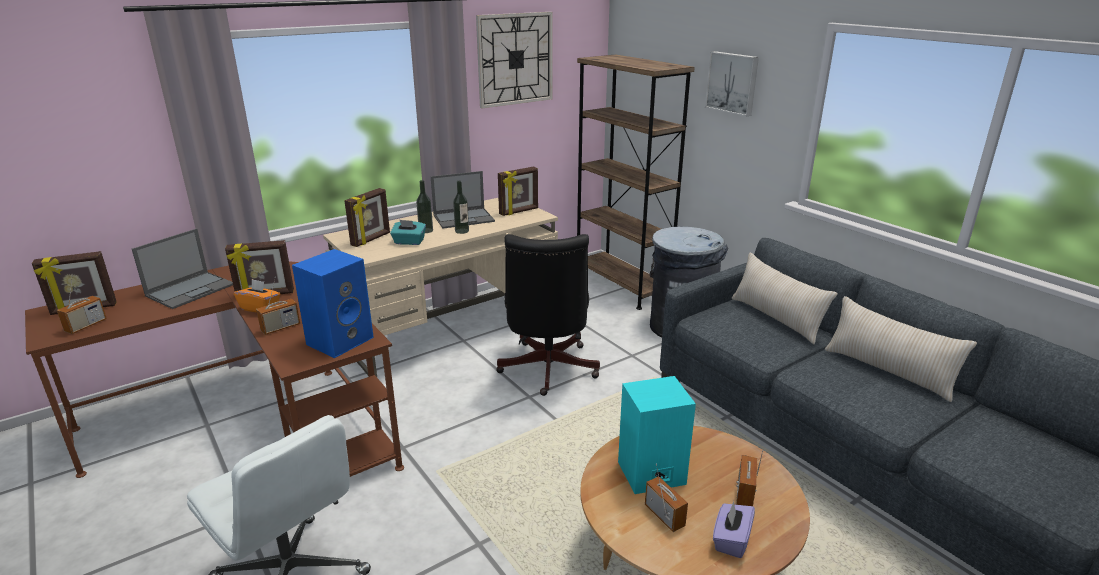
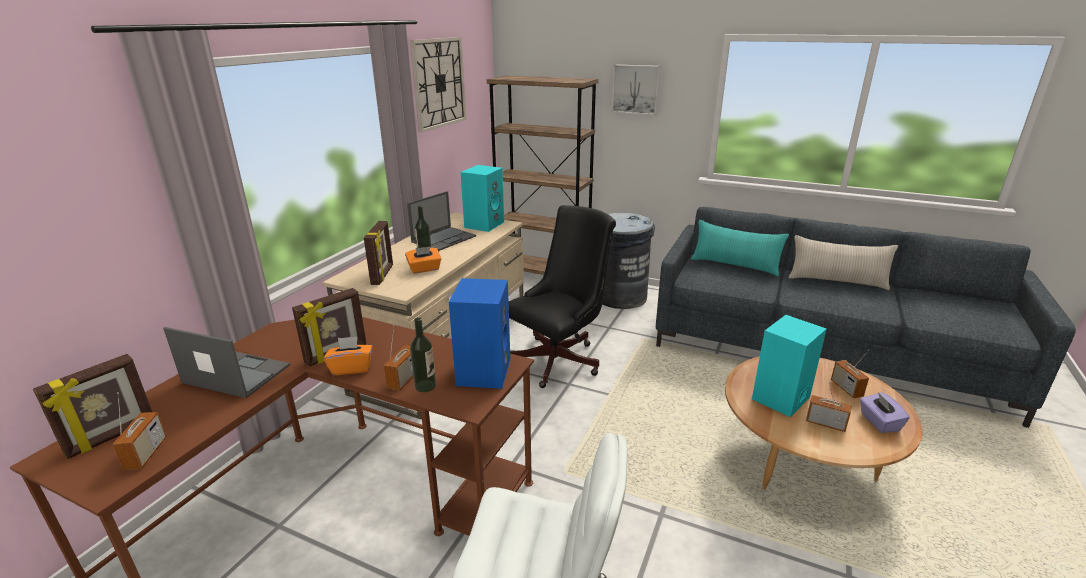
camera: 30 degrees left, 0 degrees up
(191, 290) = (235, 374): laptop -> laptop turned 75 degrees counterclockwise
(409, 242) = (424, 269): turquoise tissue box -> orange tissue box
(462, 231) = (459, 249): bottle -> bottle (425, 386)
(519, 211) = (484, 224): picture frame -> turquoise speaker
(547, 371) = (560, 359): black office chair -> black office chair turned 105 degrees counterclockwise
(776, 318) = (735, 265): beige pillow -> turquoise pillow

